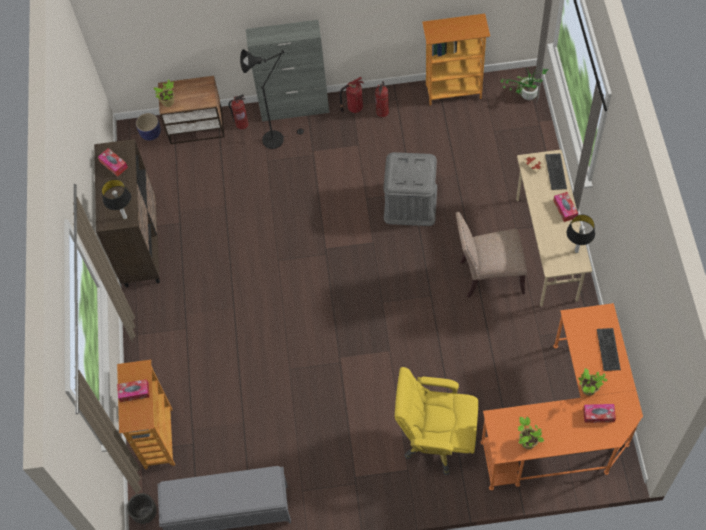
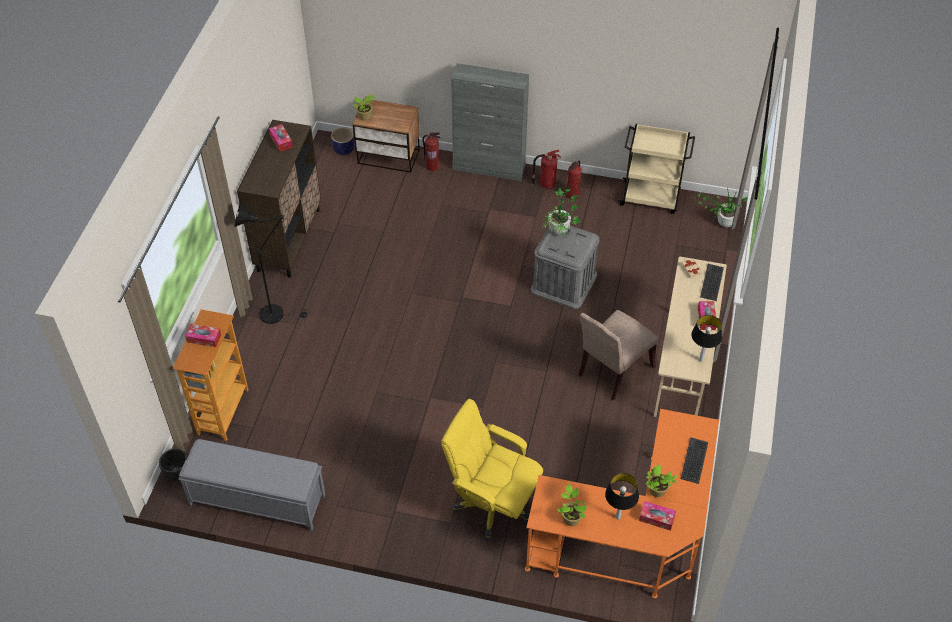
camera: 15 degrees right, 10 degrees down
(125, 217) = (269, 187): table lamp -> table lamp (618, 517)
(277, 138) = (460, 188): black floor lamp -> black floor lamp (276, 313)
(400, 165) = (560, 233): none -> potted plant
(453, 91) = (651, 197): bookcase -> beige cart
(488, 276) = (612, 372): beige chair -> beige chair turned 60 degrees counterclockwise

